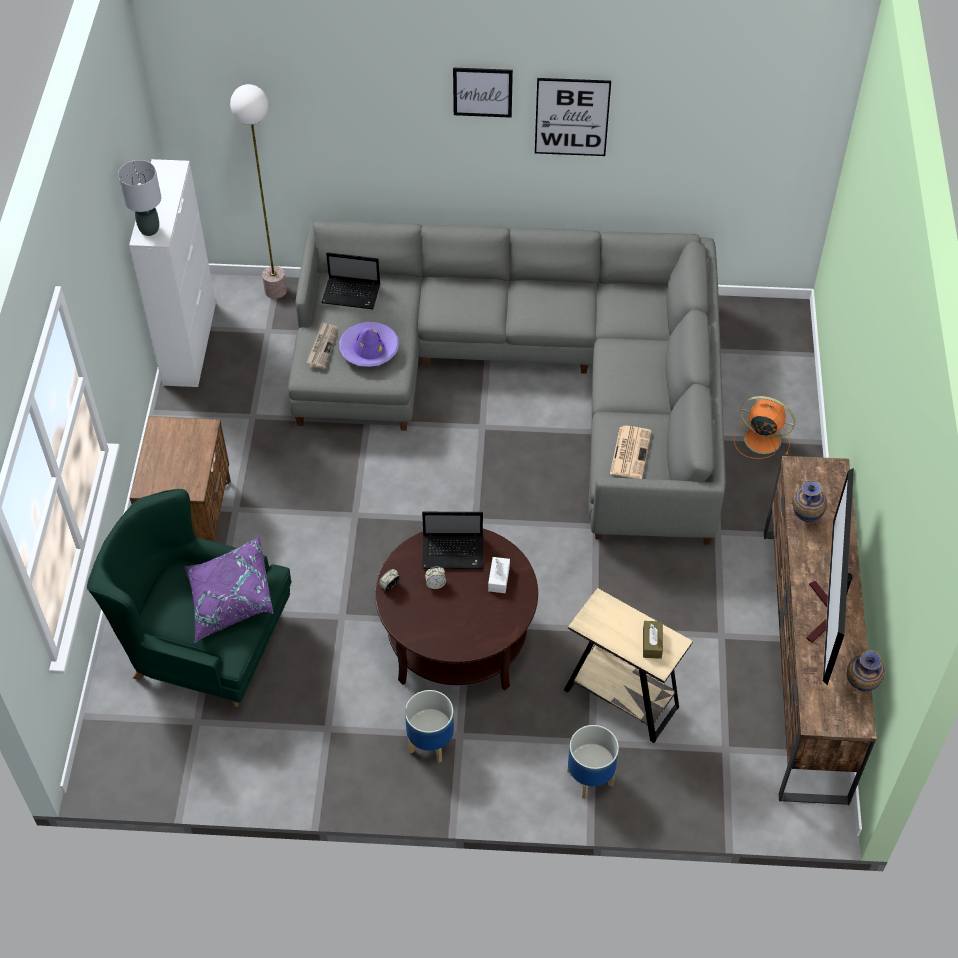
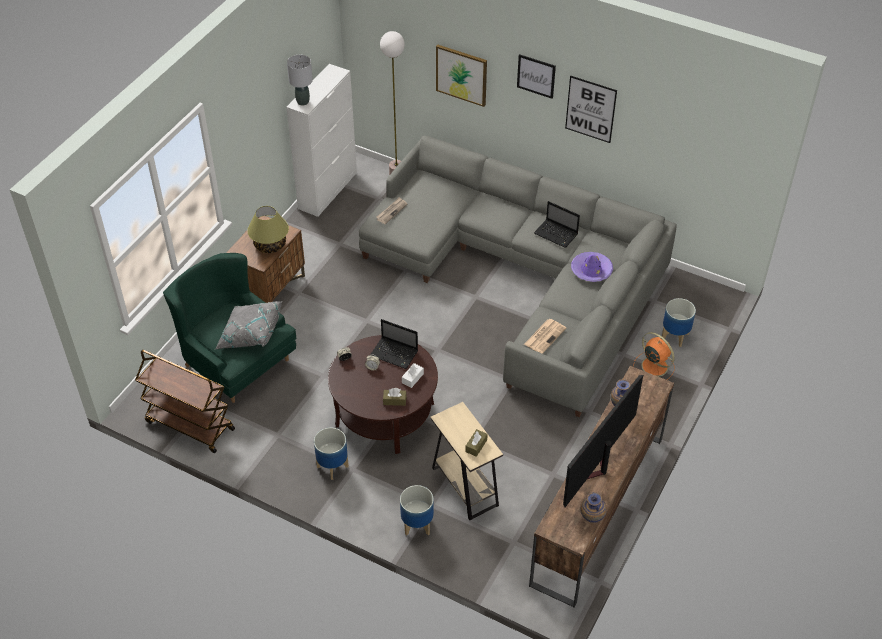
camera: 25 degrees right, 5 degrees down
(190, 458) = (270, 245): none -> table lamp
(193, 766) = (189, 425): none -> brown cart
(230, 600) = (250, 334): purple pillow -> grey pillow
(352, 294) = (428, 187): laptop -> laptop (556, 234)
(362, 119) = (461, 74): none -> picture
(369, 349) = (419, 222): purple hat -> purple hat (591, 270)
(493, 620) = (394, 400): none -> brown tissue box
(764, 389) = (675, 336): none -> planter

